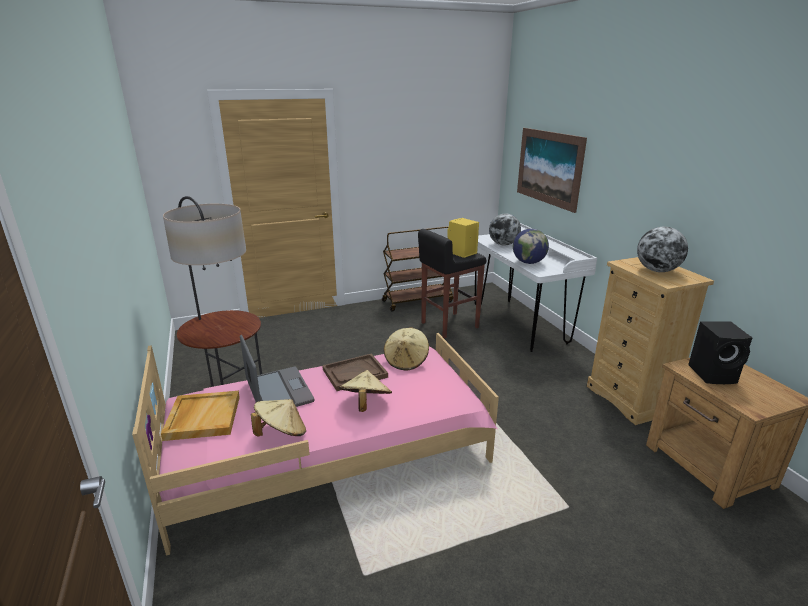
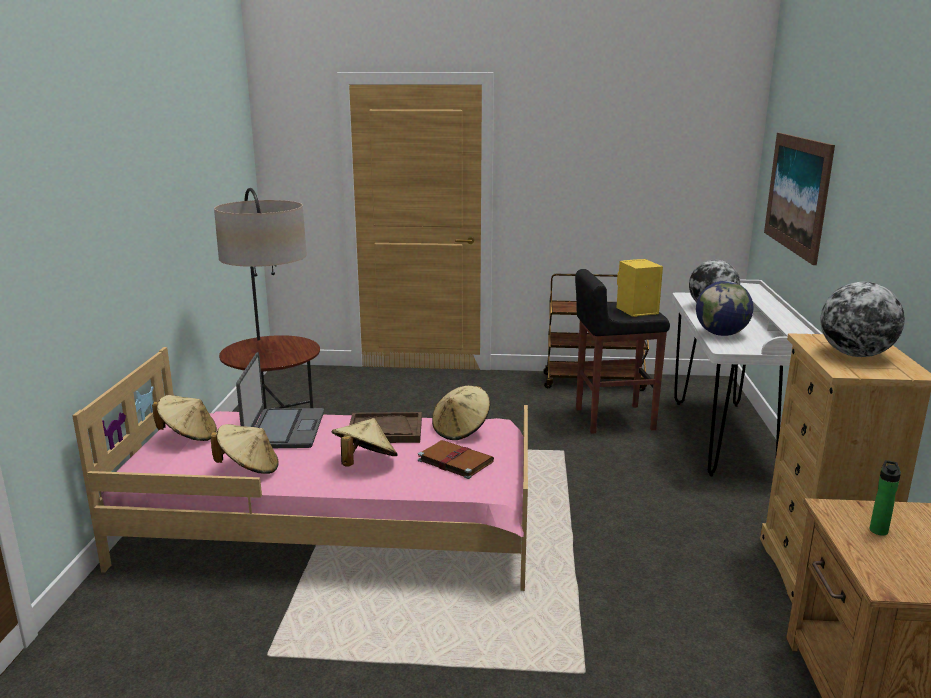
camera: 25 degrees right, 5 degrees down
(203, 417) = (189, 436): beige tray -> beige hat
(424, 386) = (454, 461): none -> brown book
(714, 374) = (878, 529): black speaker -> bottle

